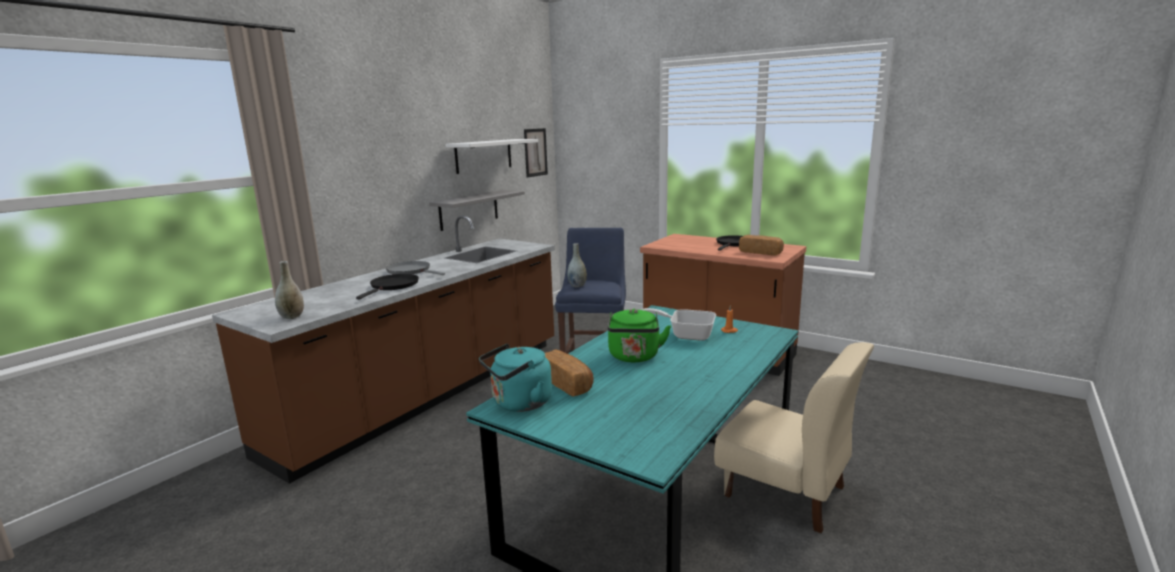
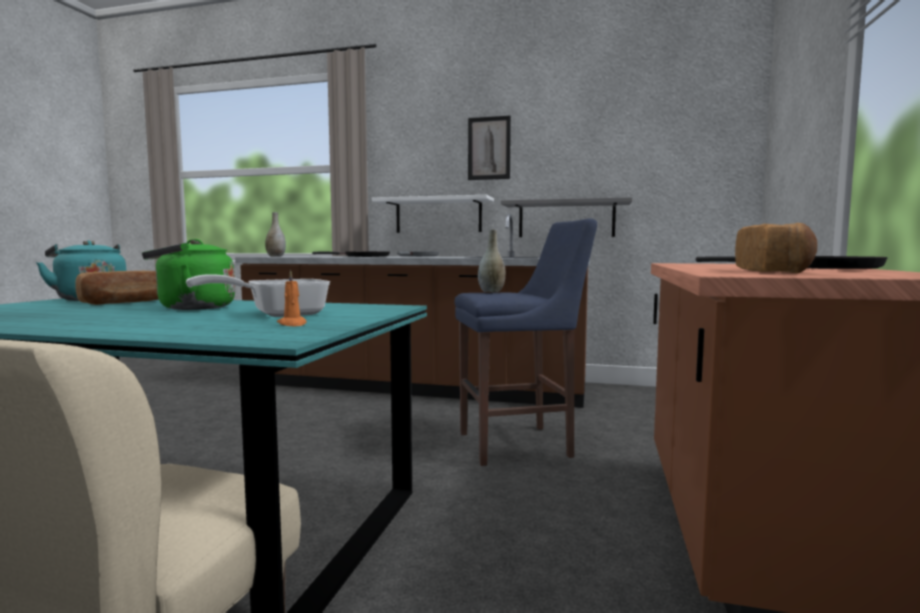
camera: 70 degrees right, 10 degrees down
(483, 155) = (601, 155): white shelf -> white shelf (438, 216)
(535, 152) = (712, 153): picture -> picture (489, 148)
(686, 334) = (278, 314): frying pan -> frying pan turned 120 degrees counterclockwise

